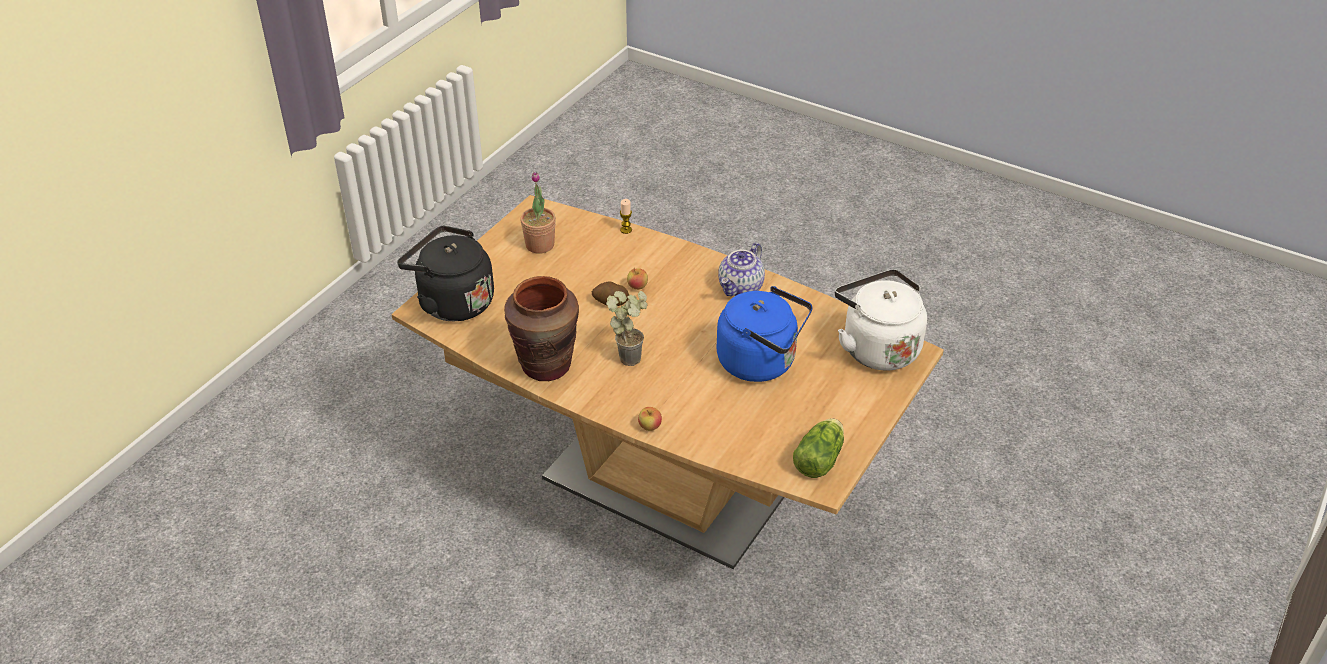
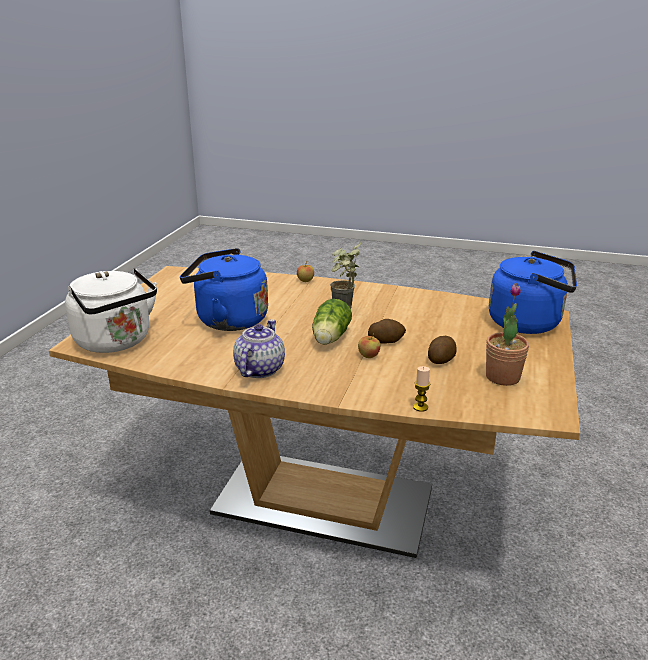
camera: 165 degrees right, 15 degrees down
(452, 302) = (529, 323): black kettle -> blue kettle
(546, 366) = (407, 298): brown vase -> none
(576, 272) = (441, 359): none -> potato
(820, 458) = (176, 281): lettuce -> lettuce (330, 339)

